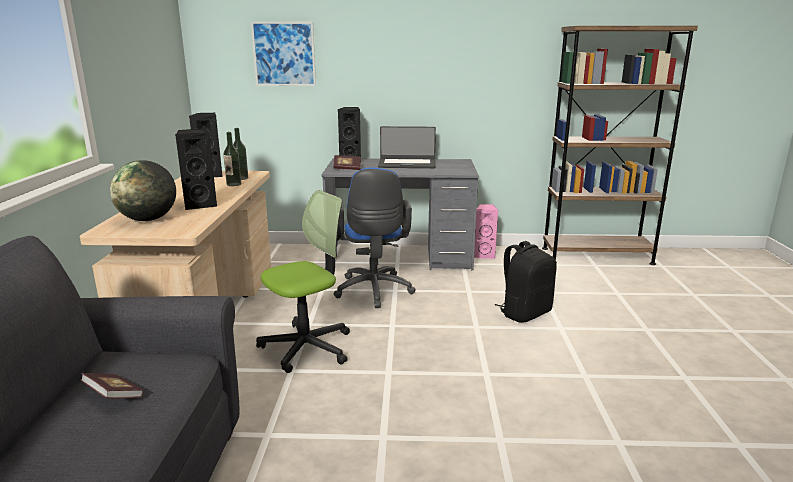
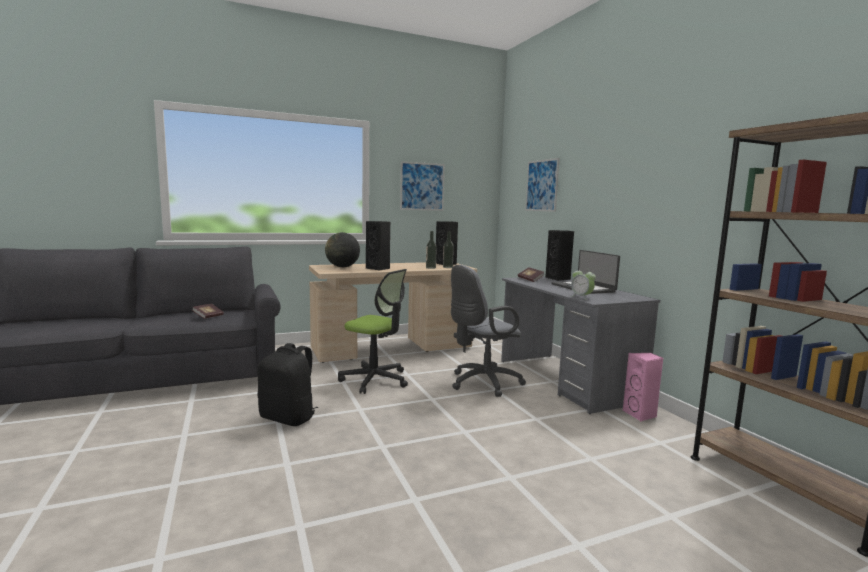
camera: 65 degrees right, 10 degrees down
(130, 61) = (422, 186): none -> picture
(374, 292) = (481, 383): blue office chair -> grey office chair
(448, 172) = (581, 297): none -> alarm clock
(524, 313) = (521, 452): black backpack -> black backpack (289, 418)

